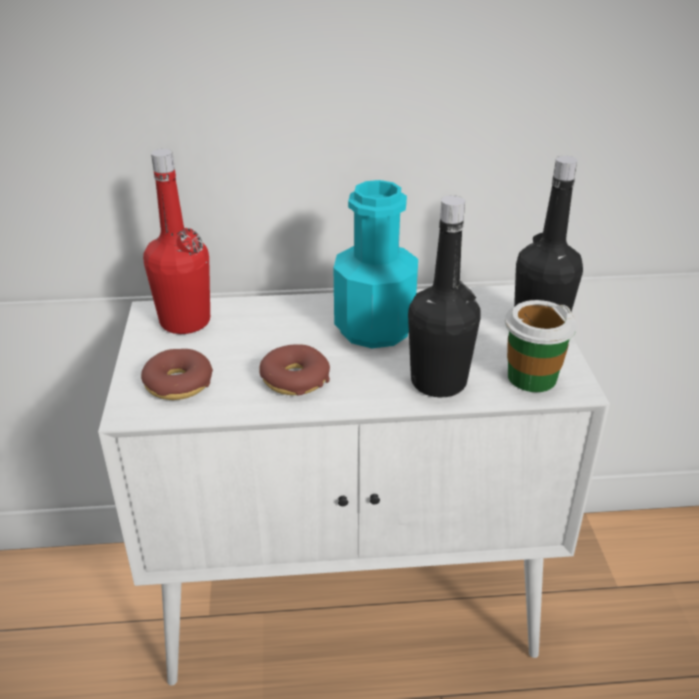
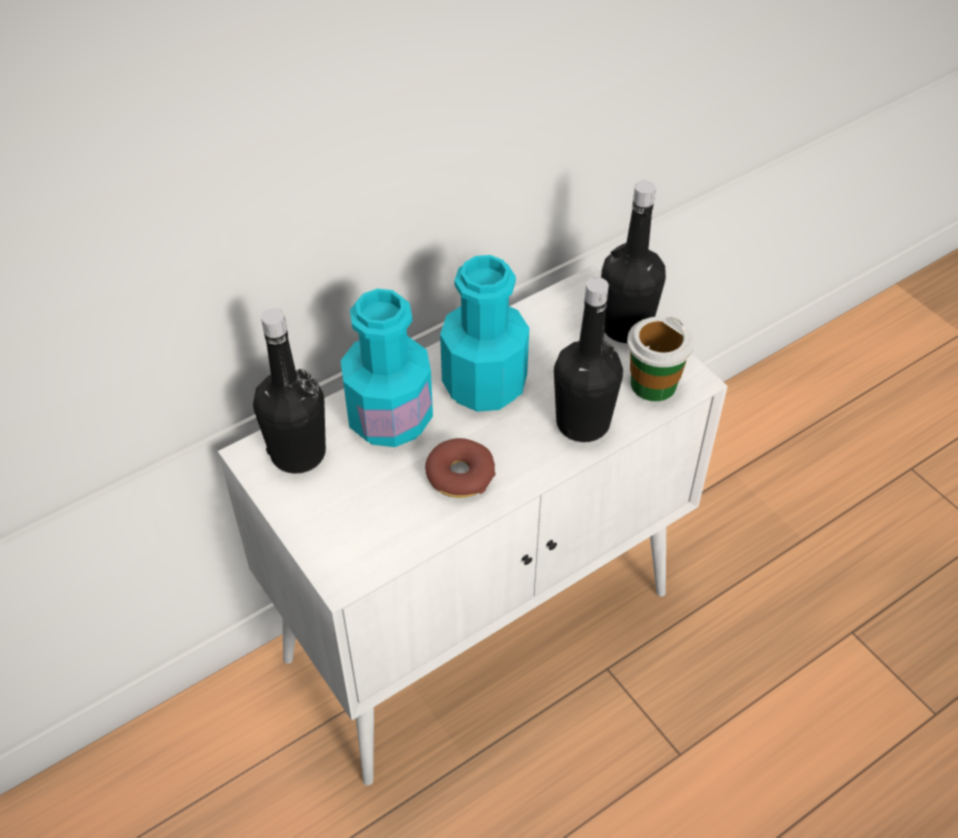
camera: 30 degrees left, 15 degrees up
(178, 384) = (359, 529): donut -> none
(185, 321) = (298, 453): red bottle -> black bottle
(276, 324) = (390, 418): none -> turquoise bottle

